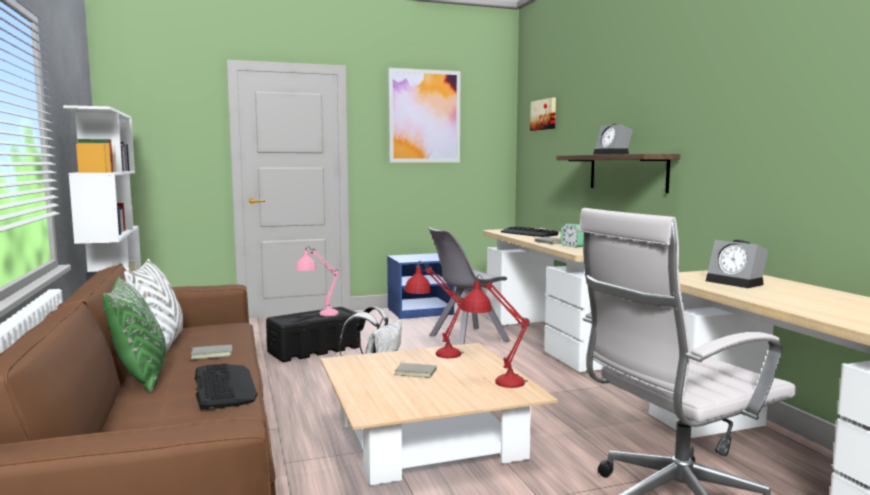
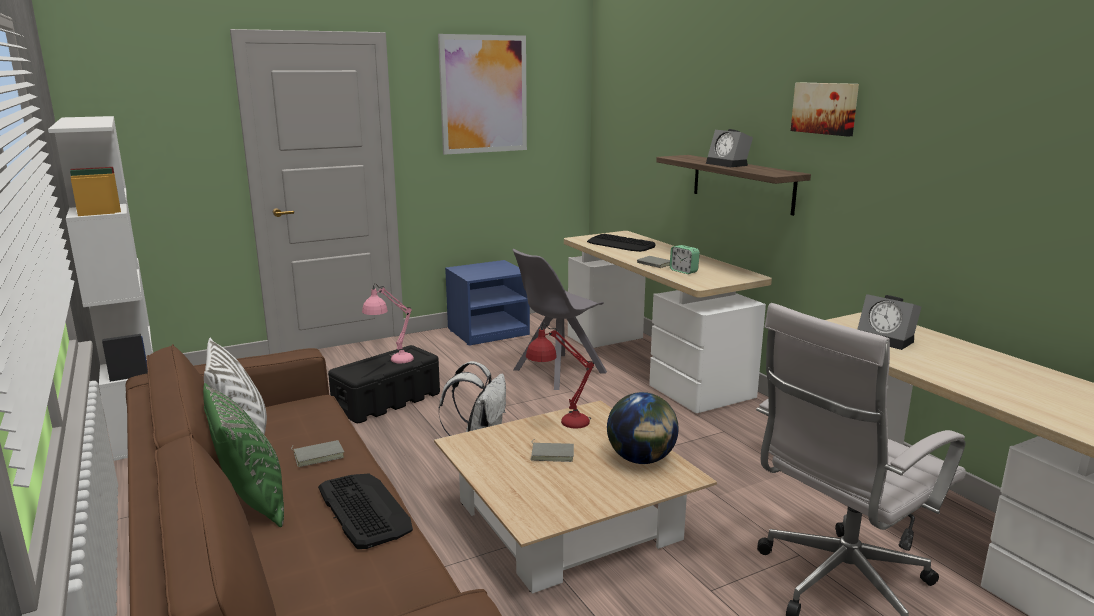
camera: 10 degrees left, 10 degrees up
(494, 380) = (641, 459): red table lamp -> globe
(544, 114) = (631, 95): picture -> picture (825, 108)

